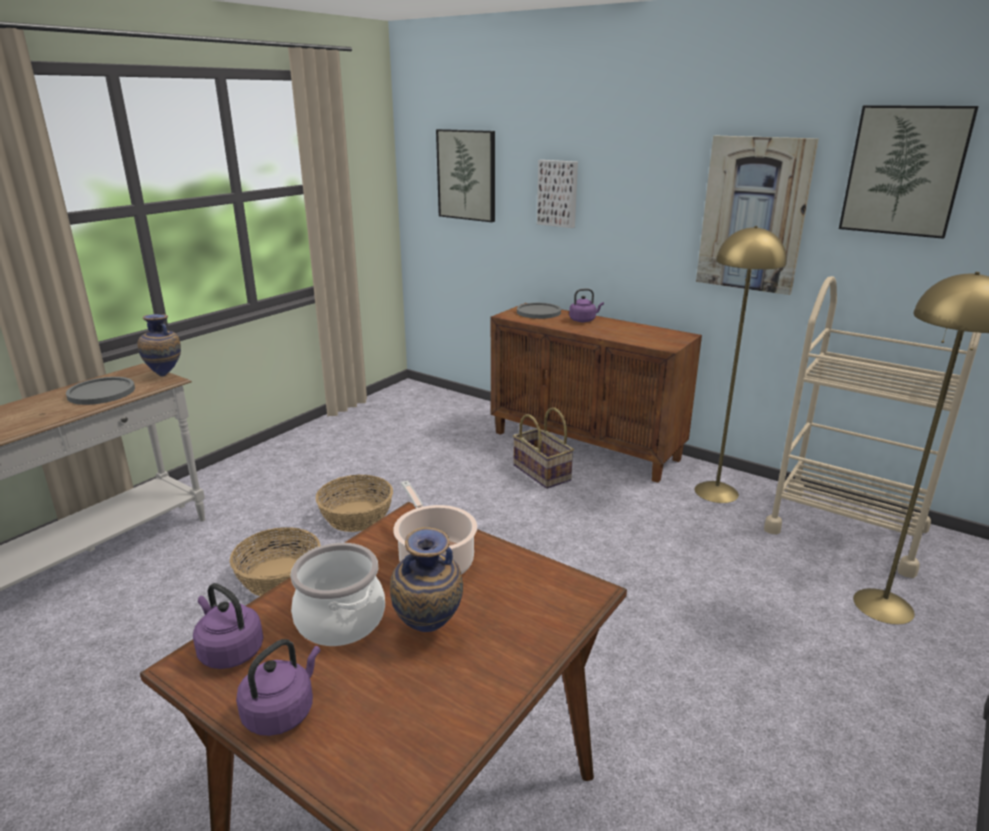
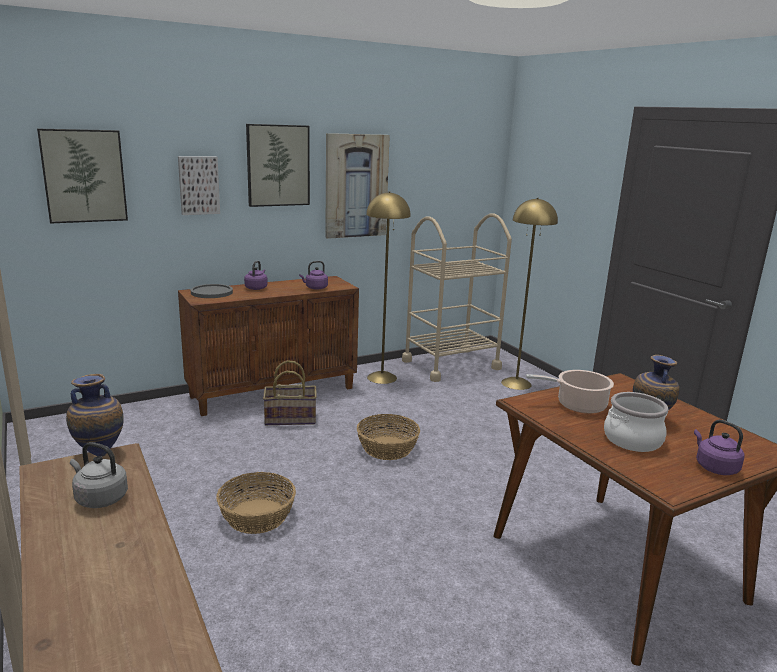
camera: 65 degrees left, 5 degrees down
(101, 392) = (99, 498): grey plate -> grey kettle
(229, 651) = (658, 476): purple kettle -> purple kettle (315, 288)
(279, 577) = (315, 581): basket -> basket (387, 448)
(904, 171) = (430, 152): picture -> picture (278, 165)

